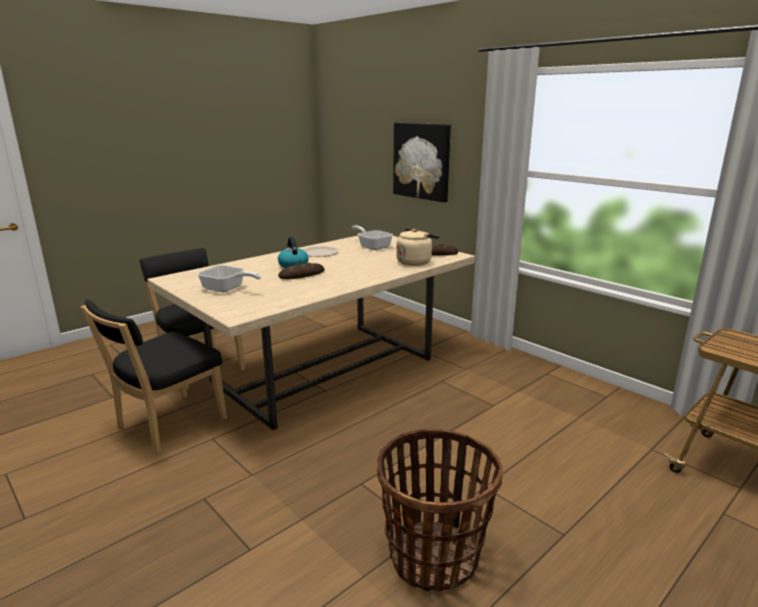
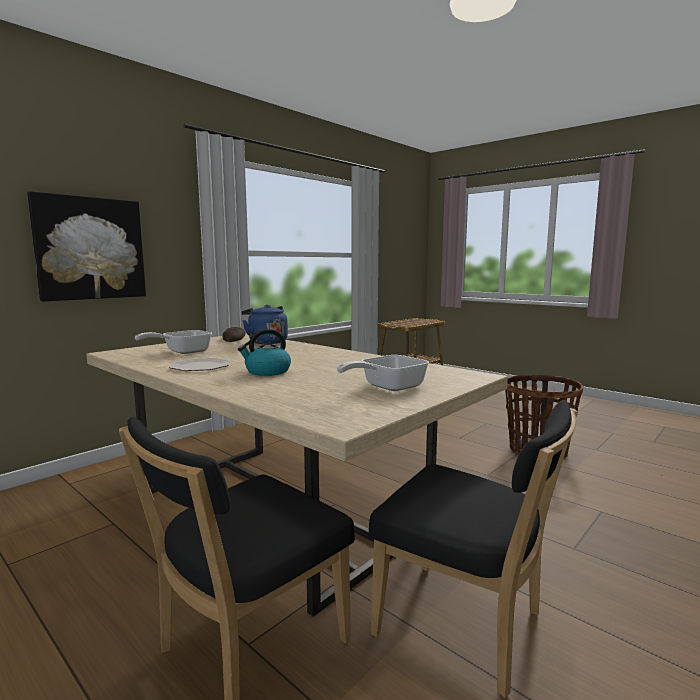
camera: 95 degrees left, 10 degrees down
(227, 289) = (387, 387): frying pan -> frying pan turned 150 degrees counterclockwise
(302, 275) = (315, 366): bread -> none
(415, 262) = (266, 342): beige kettle -> blue kettle

